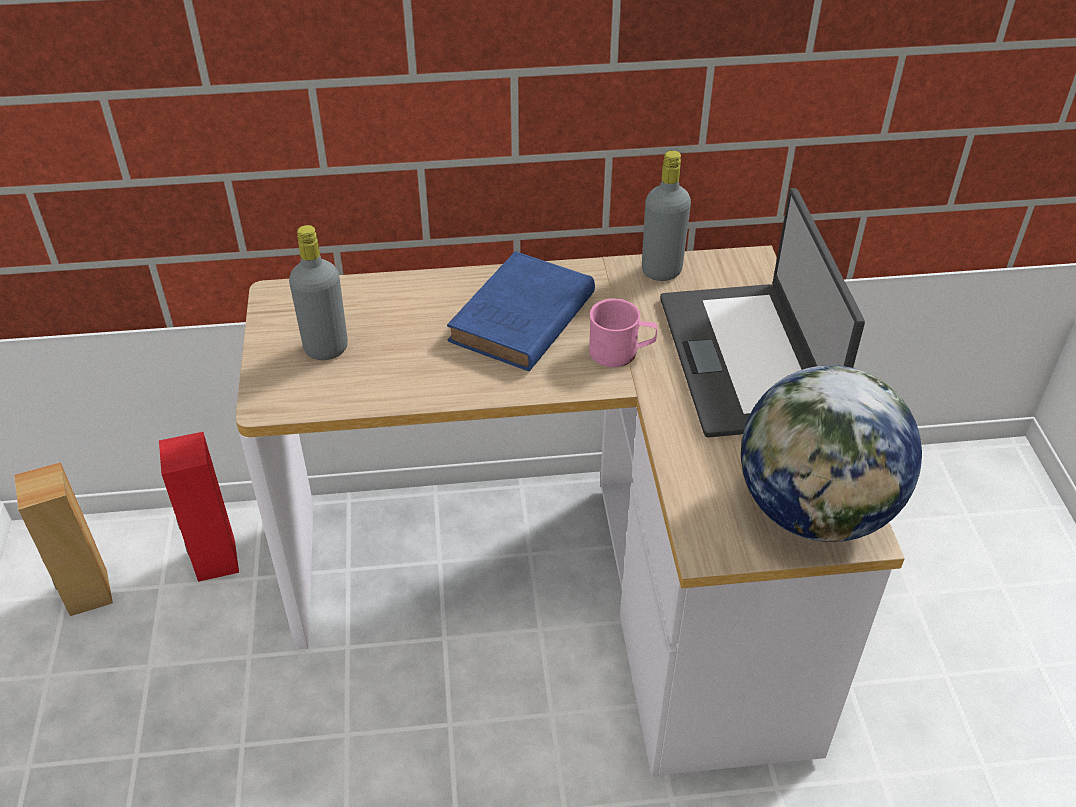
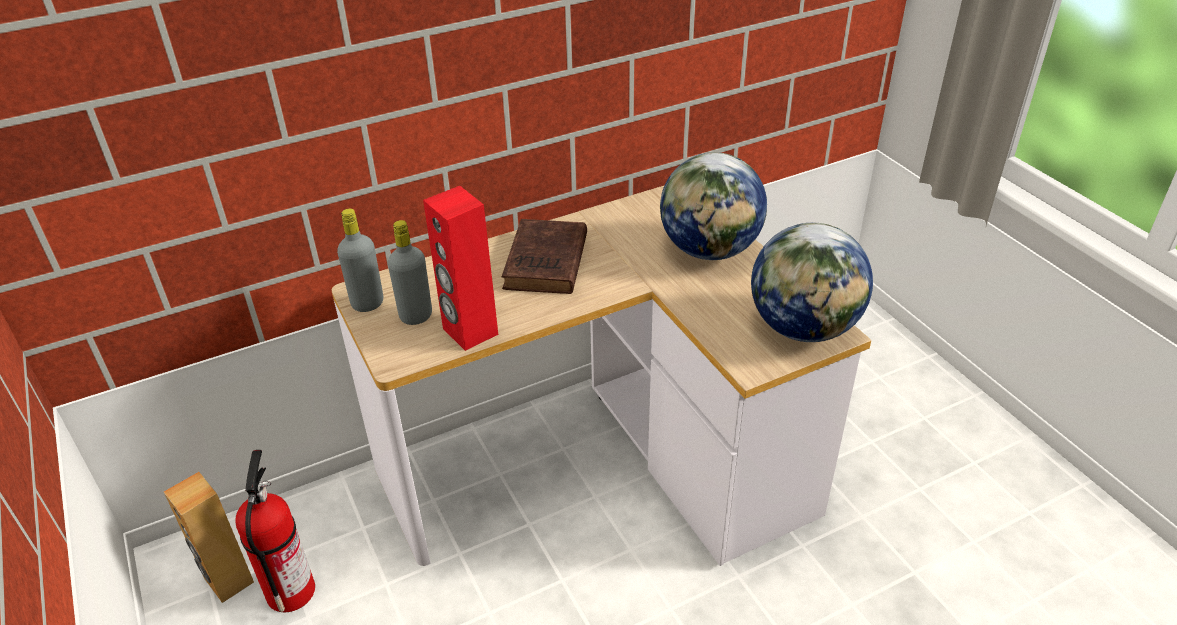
camera: 20 degrees left, 5 degrees down
(145, 626) = (290, 590): none -> fire extinguisher
(215, 560) = (324, 525): red speaker -> red speaker (469, 332)
(520, 320) = (545, 264): blue book -> brown book
(621, 352) = (626, 266): pink mug -> none
(661, 271) = (623, 210): grey bottle -> grey bottle (367, 303)
(747, 359) = (710, 250): laptop -> globe

